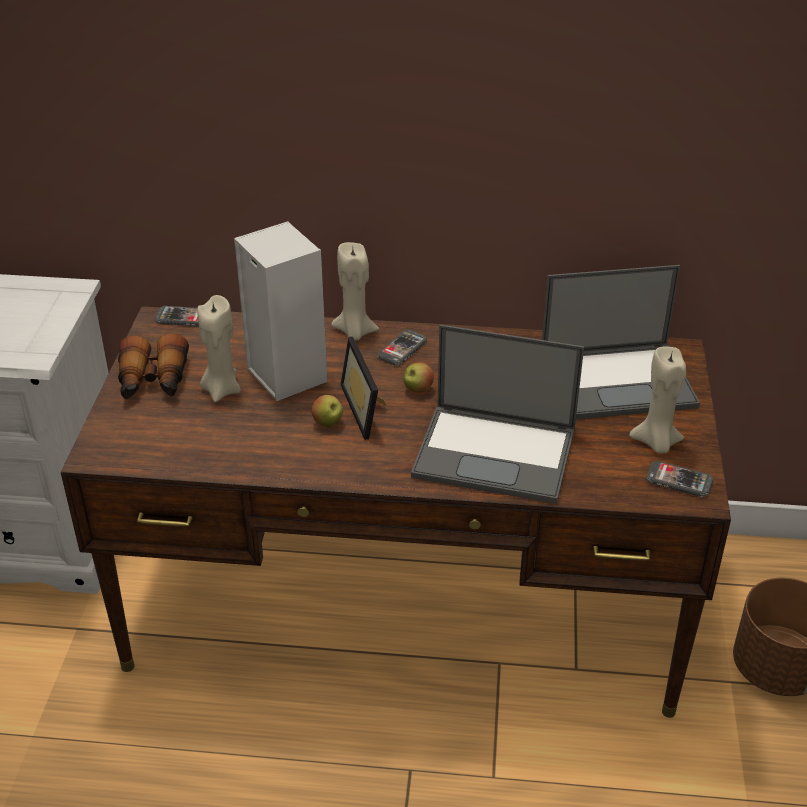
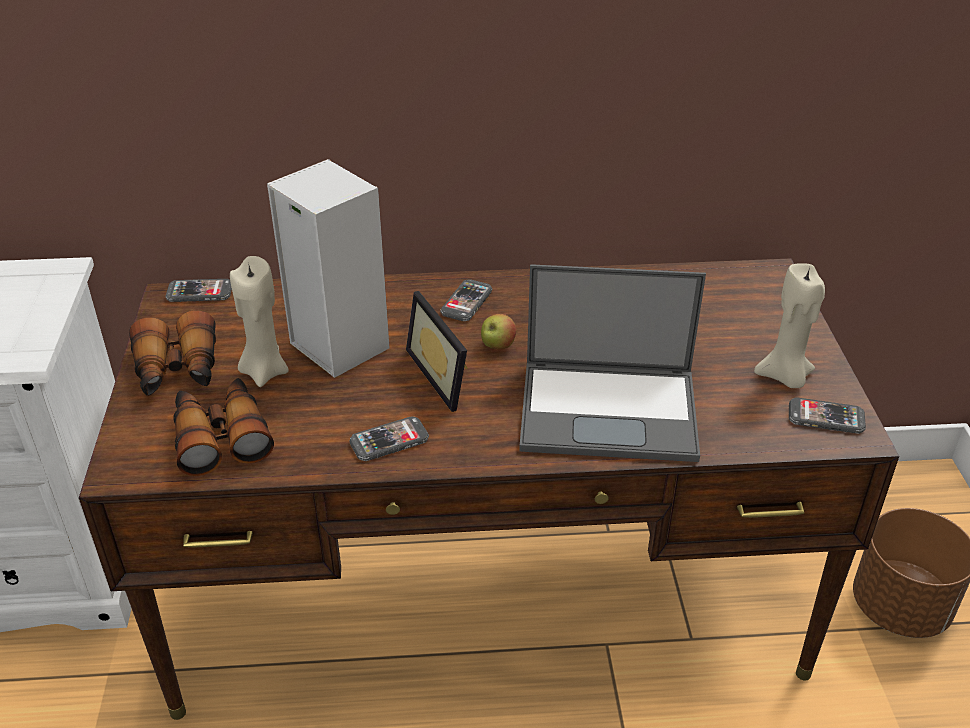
camera: 10 degrees left, 0 degrees up
(176, 437) = (221, 435): none -> binoculars
(308, 457) = (389, 441): none -> phone
(328, 423) = (403, 397): apple -> none
(355, 332) = (407, 288): beige candle -> none
(619, 381) = (719, 312): laptop -> none

